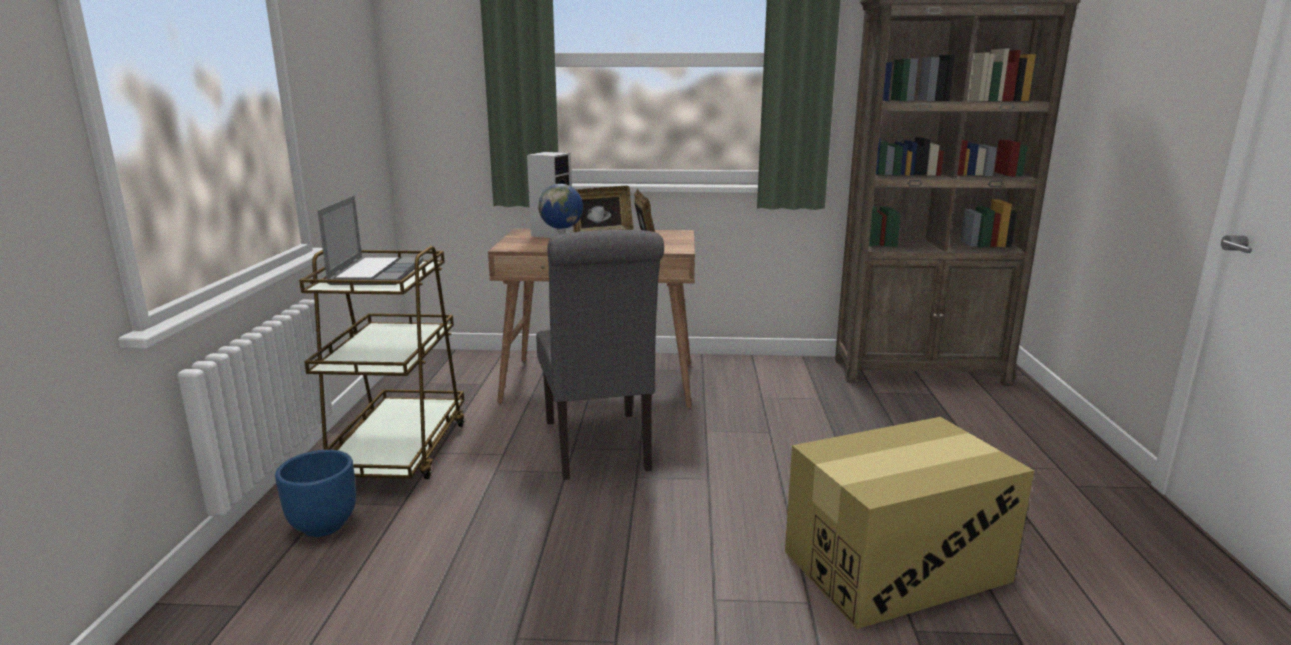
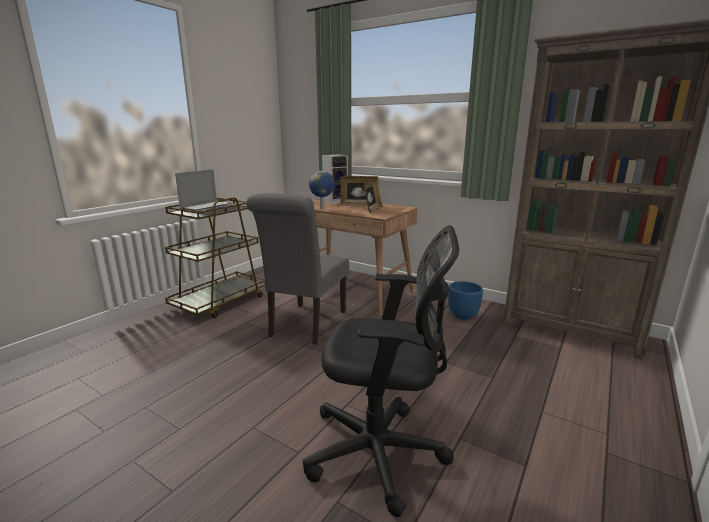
camera: 30 degrees right, 0 degrees up
(323, 527) = (151, 327): blue planter -> blue planter (463, 316)
(896, 566) = (381, 453): cardboard box -> black office chair

